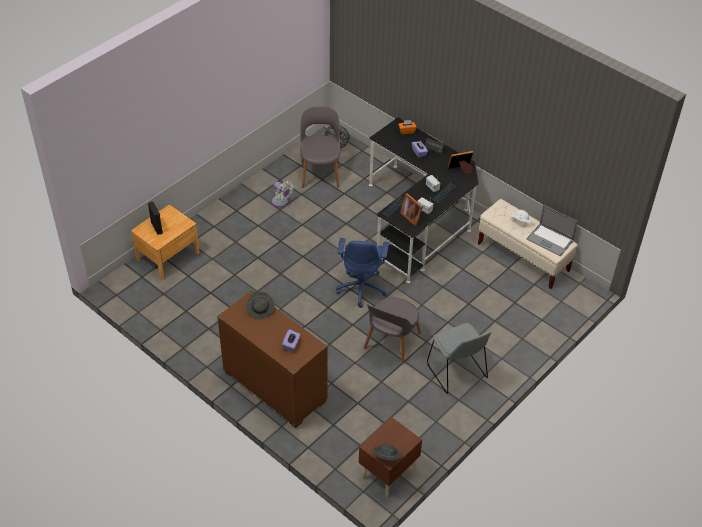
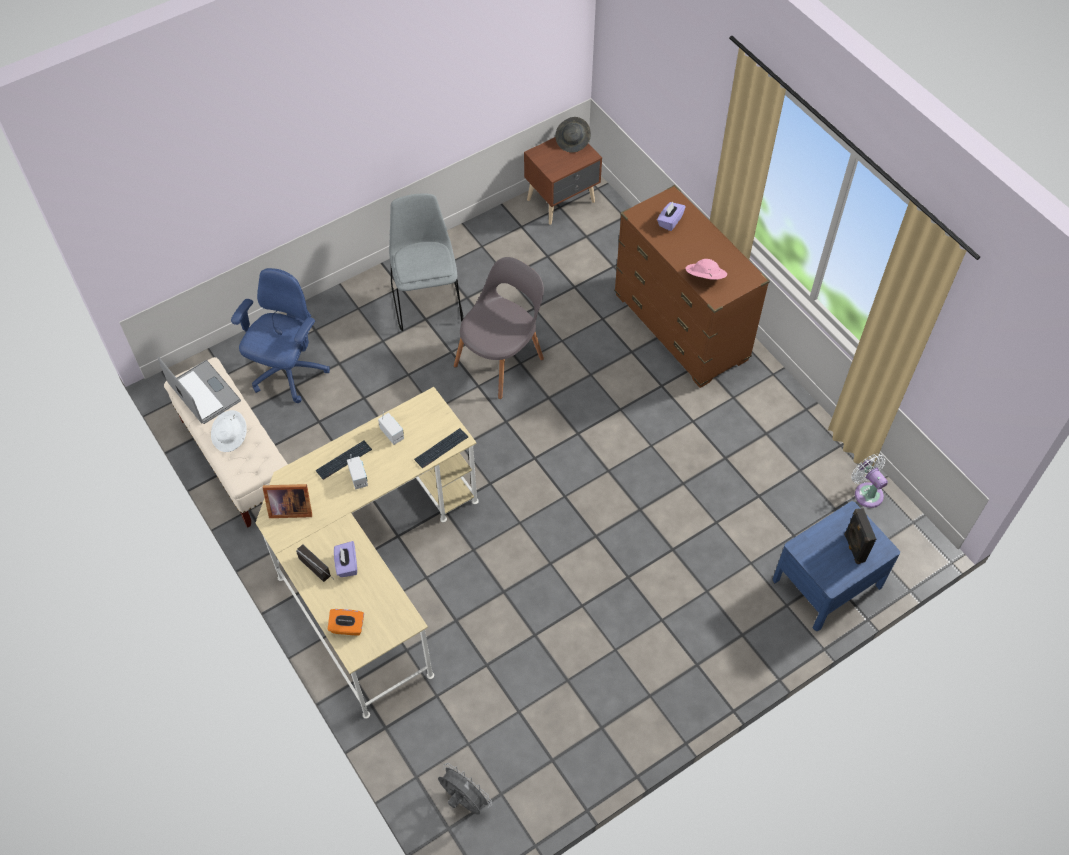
camera: 165 degrees left, 10 degrees up
(168, 256) = (827, 583): brown nightstand -> blue nightstand
(260, 310) = (704, 278): grey hat -> pink hat
(281, 202) = (610, 667): white fan -> white fan (866, 492)
(320, 172) = (517, 730): grey chair -> none
(361, 288) = (516, 456): blue office chair -> blue office chair (288, 373)
(411, 216) = (419, 424): picture frame -> none
(420, 220) = (372, 570): black desk -> beige desk

